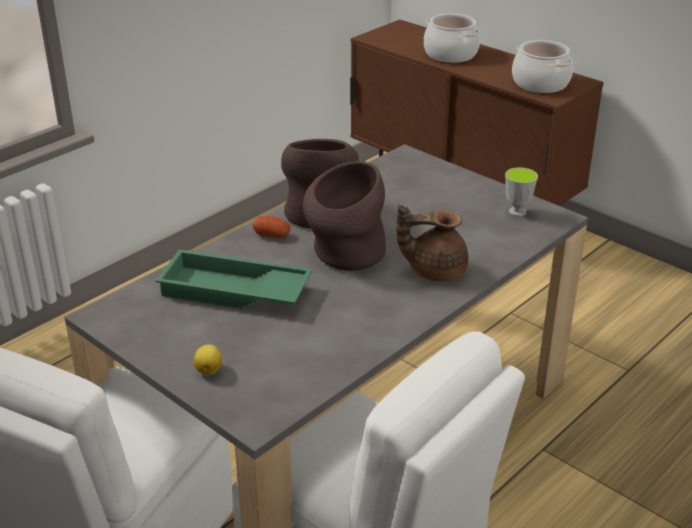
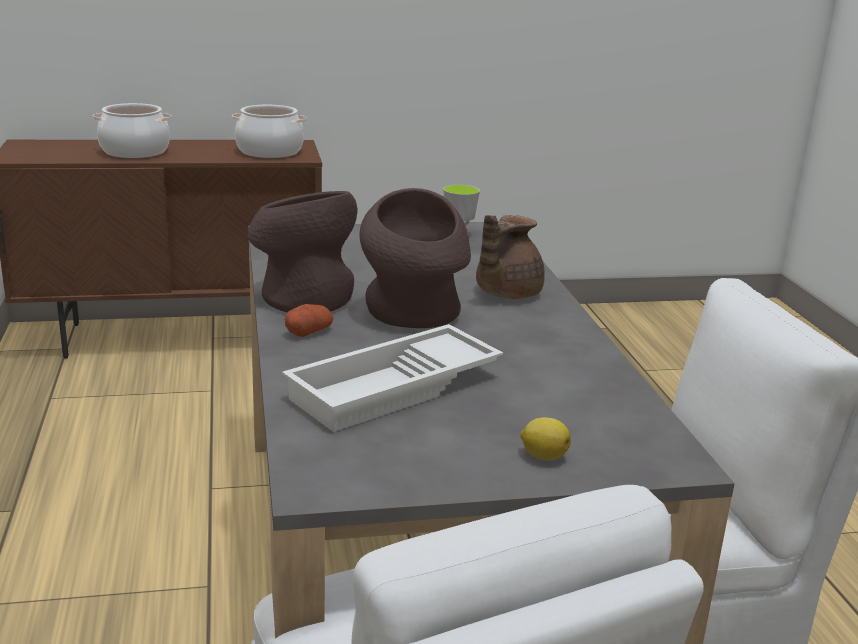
camera: 55 degrees left, 10 degrees down
(233, 292) = (395, 389): green tray -> white tray

